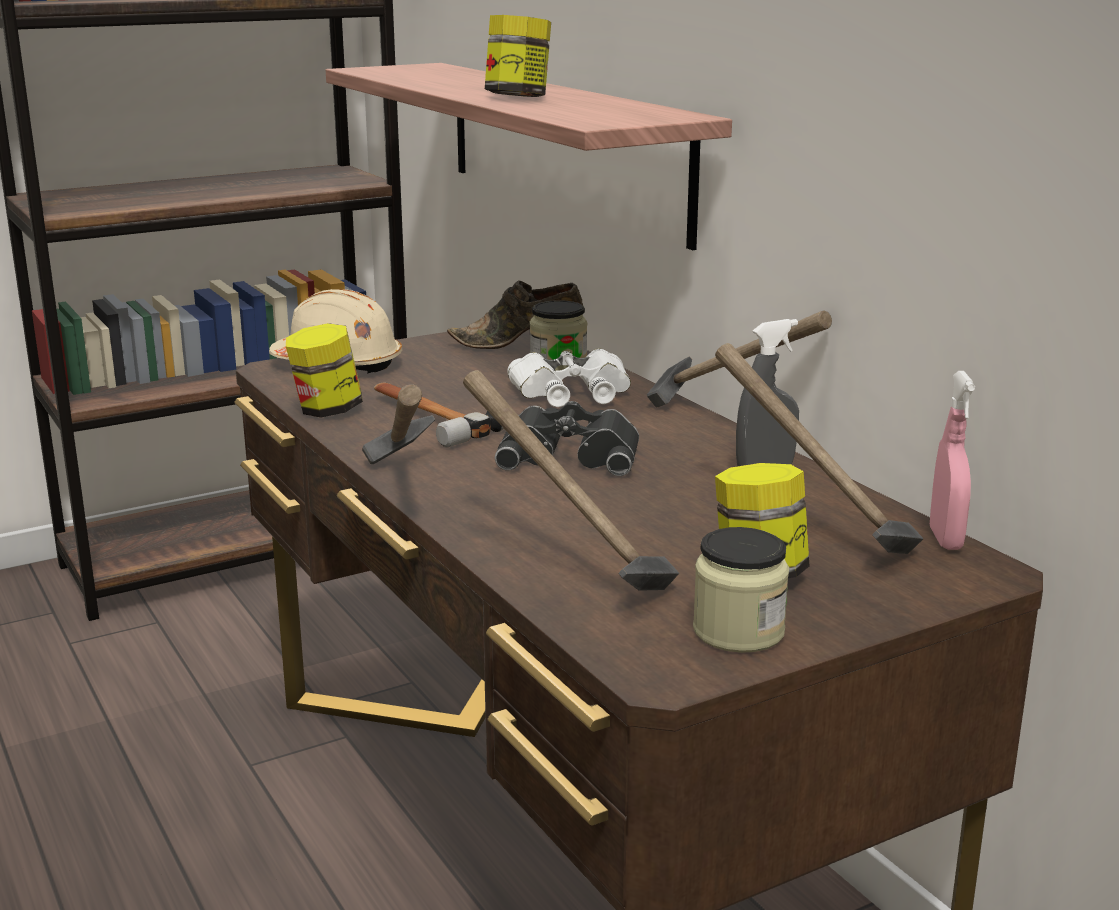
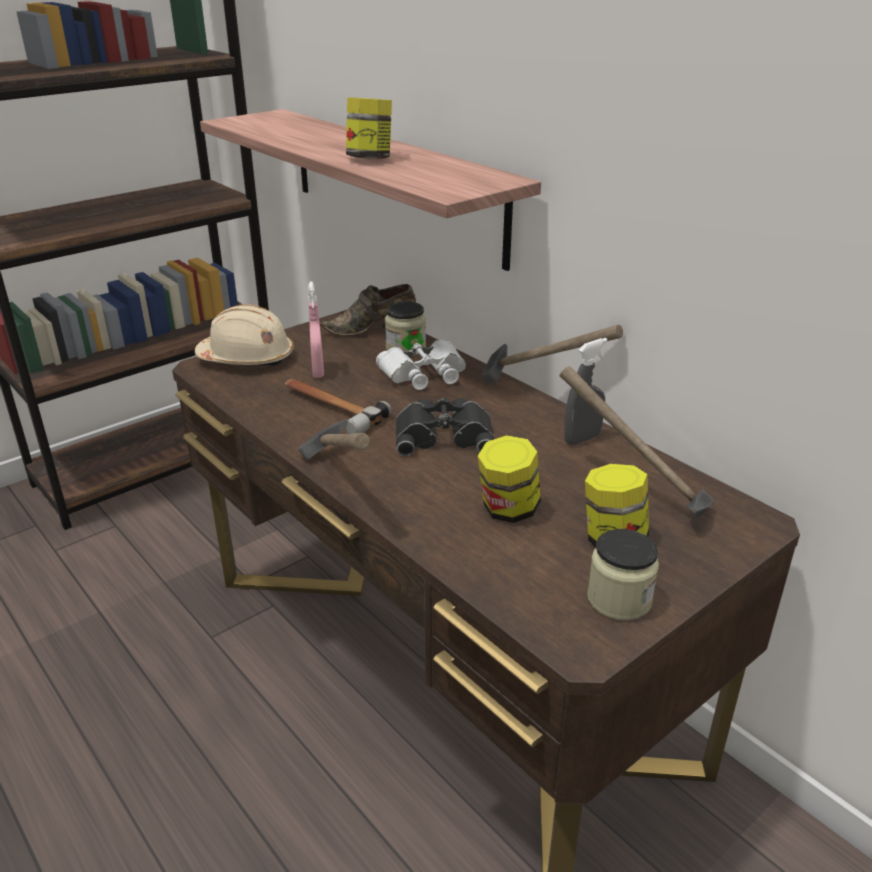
camera: 10 degrees left, 10 degrees up
(327, 410) = (254, 406): jar -> jar (508, 510)
(567, 568) = (480, 550): hammer -> none
(945, 539) = (722, 494): pink spray bottle -> pink spray bottle (318, 371)

